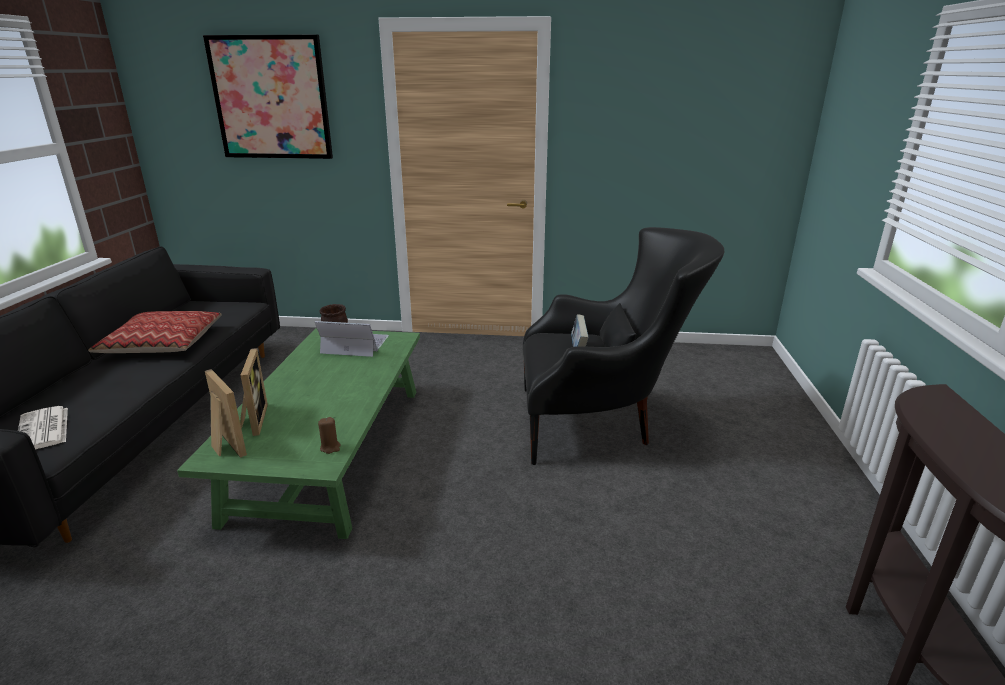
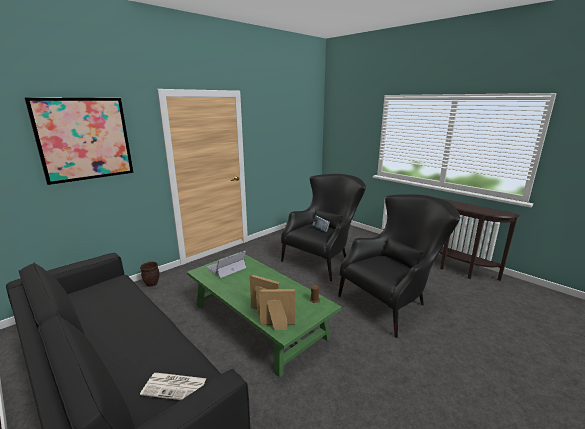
camera: 50 degrees left, 5 degrees down
(162, 343) = (117, 319): pillow -> none
(563, 572) = (393, 300): none -> black armchair

